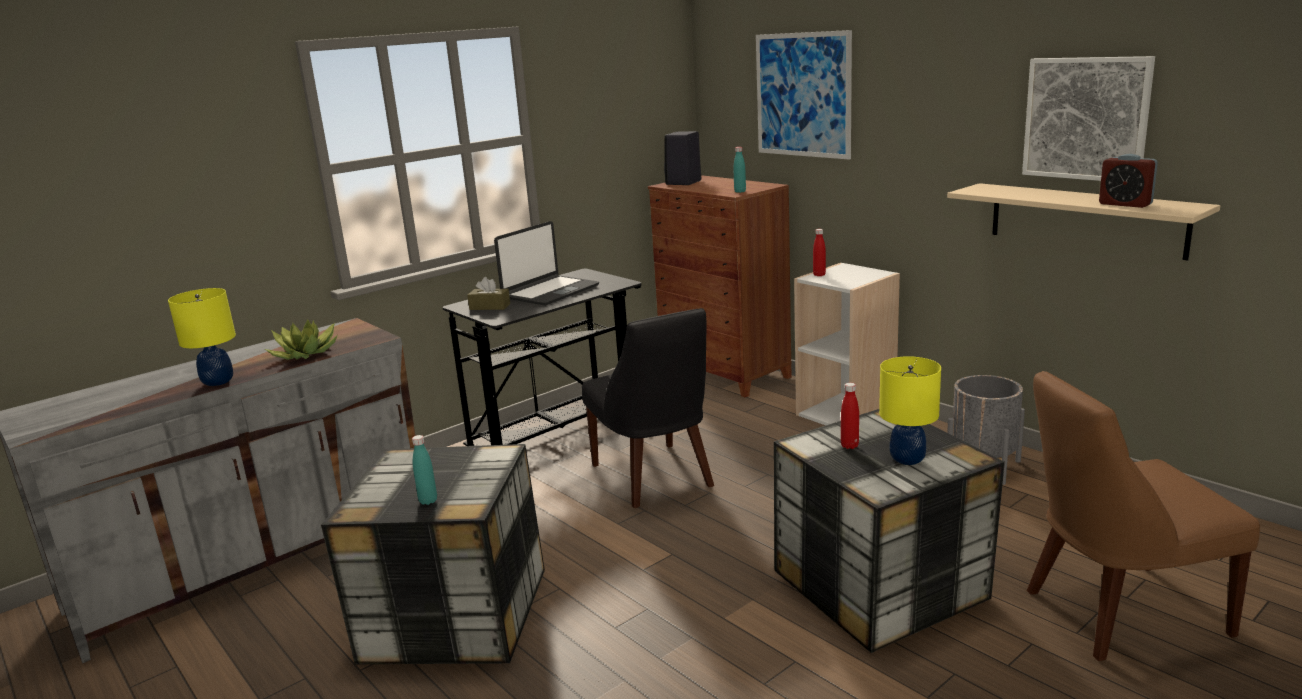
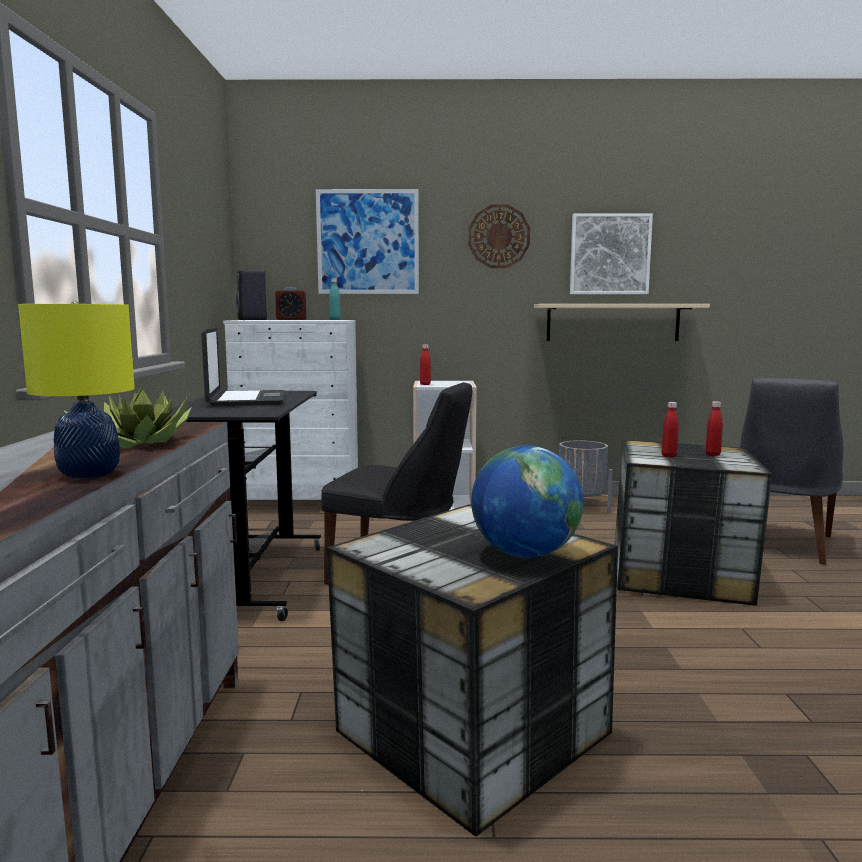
camera: 50 degrees left, 10 degrees down
(428, 501) = (525, 554): turquoise bottle -> globe
(490, 307) = (215, 410): brown tissue box -> none
(724, 374) = (299, 505): brown dresser -> white dresser
(909, 460) = (712, 455): yellow table lamp -> red bottle
(939, 90) = (499, 236): none -> wall clock
(1117, 613) = (781, 545): brown chair -> grey chair
(1125, 204) = (657, 303): alarm clock -> alarm clock (291, 319)

